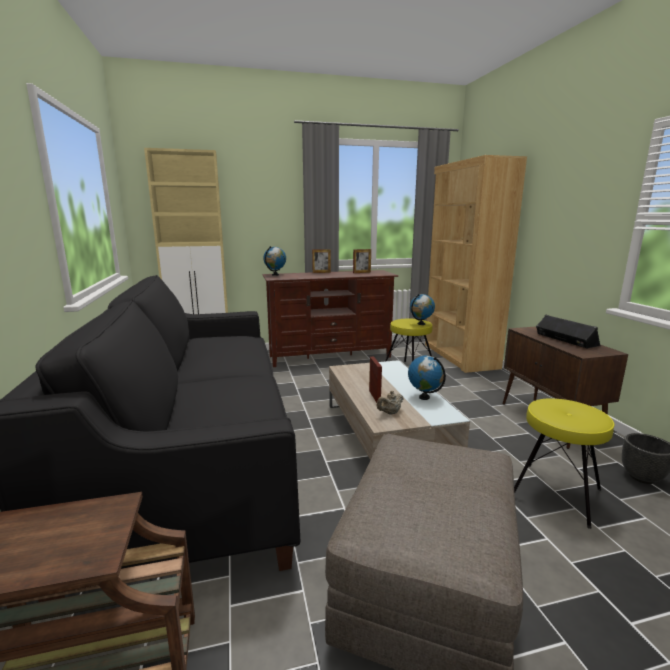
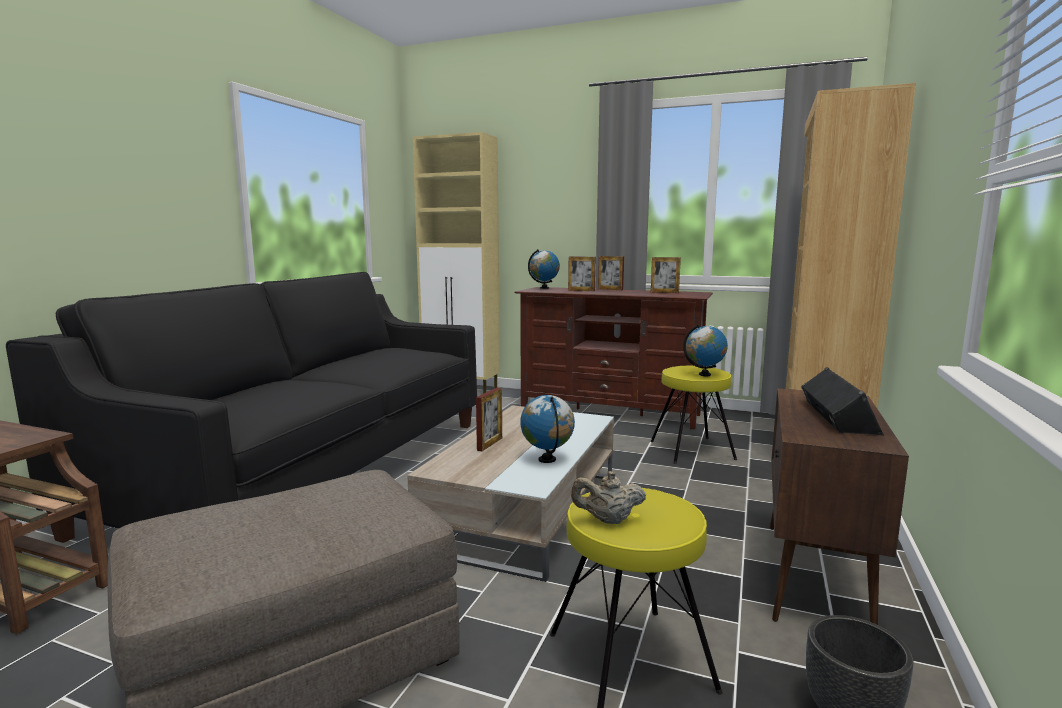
camera: 35 degrees right, 5 degrees down
(308, 275) = (581, 290): none -> picture frame
(390, 413) = (467, 463): beige teapot -> beige teapot (608, 520)

